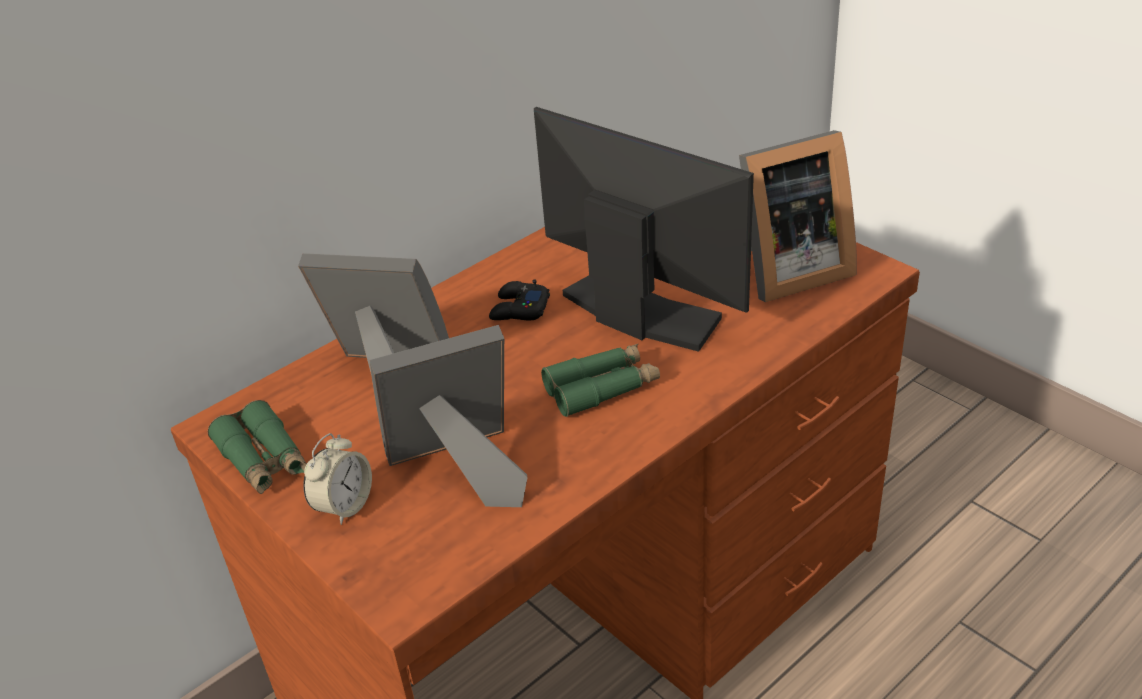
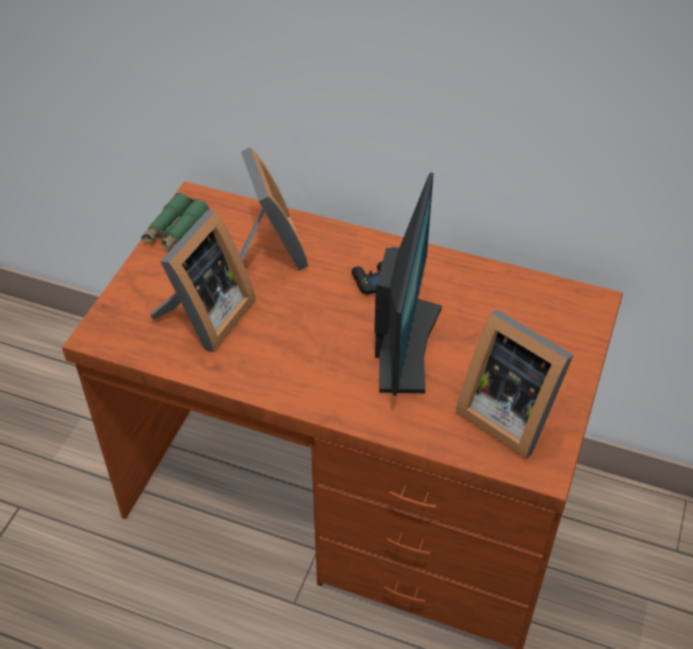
camera: 60 degrees right, 10 degrees up
(344, 506) = (154, 280): alarm clock -> none
(462, 470) = (205, 318): picture frame -> picture frame turned 75 degrees clockwise
(602, 388) = (313, 355): green binoculars -> none

